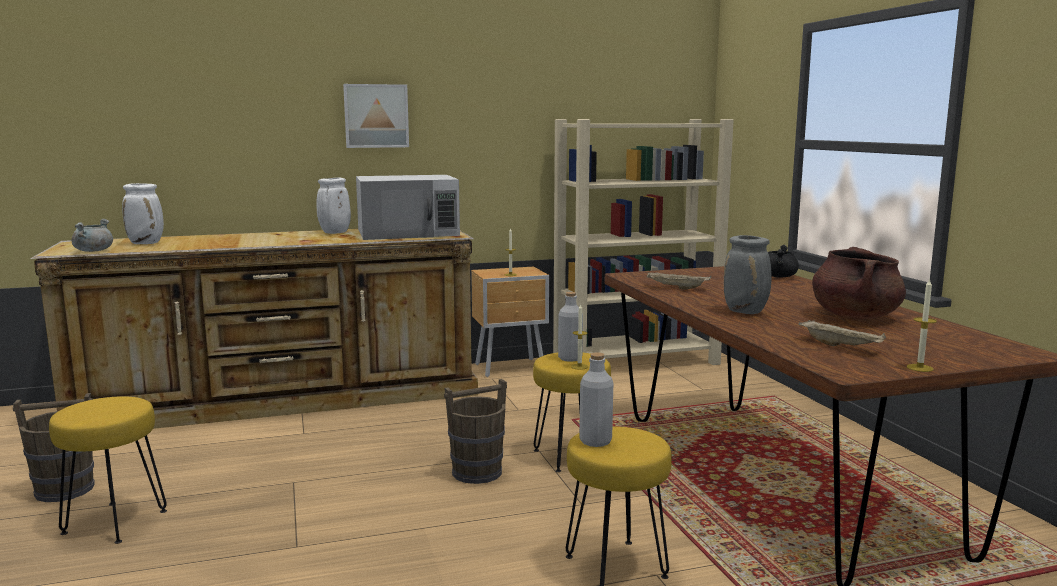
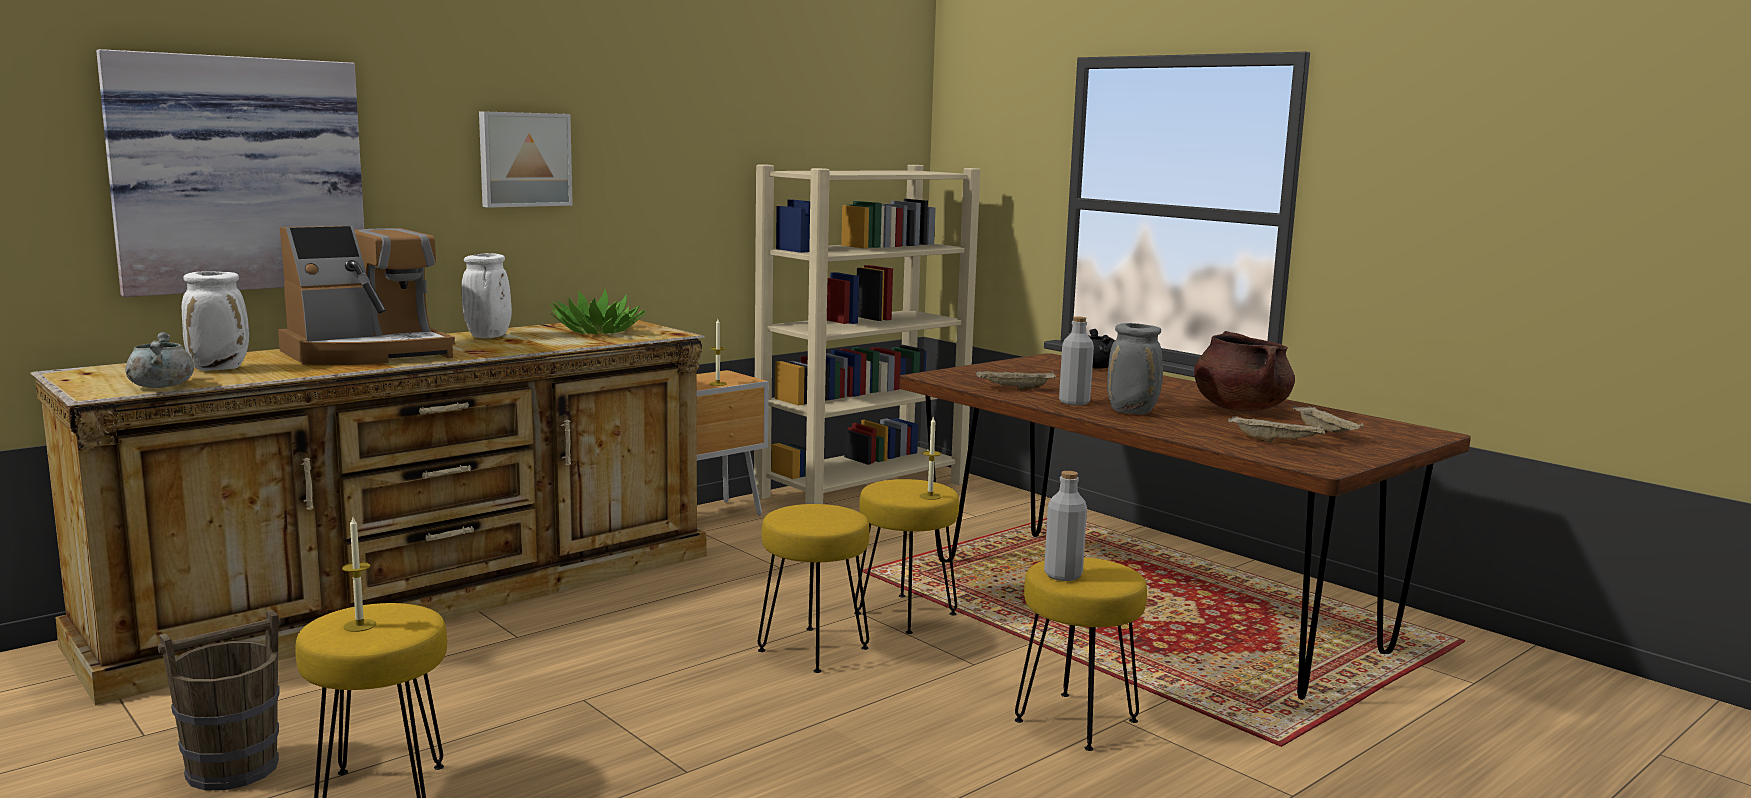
camera: 25 degrees left, 0 degrees up
(183, 125) = (237, 174): none -> picture
(243, 239) = (368, 353): none -> coffee machine
(408, 232) = (598, 331): white microwave -> potted plant
(477, 472) = (814, 649): brown bucket -> yellow stool
(570, 358) = (905, 487): grey bottle -> grey bottle (1074, 402)
(906, 343) = (1326, 433): none -> beige tray
(919, 368) = (1371, 456): candle -> candle (359, 625)

